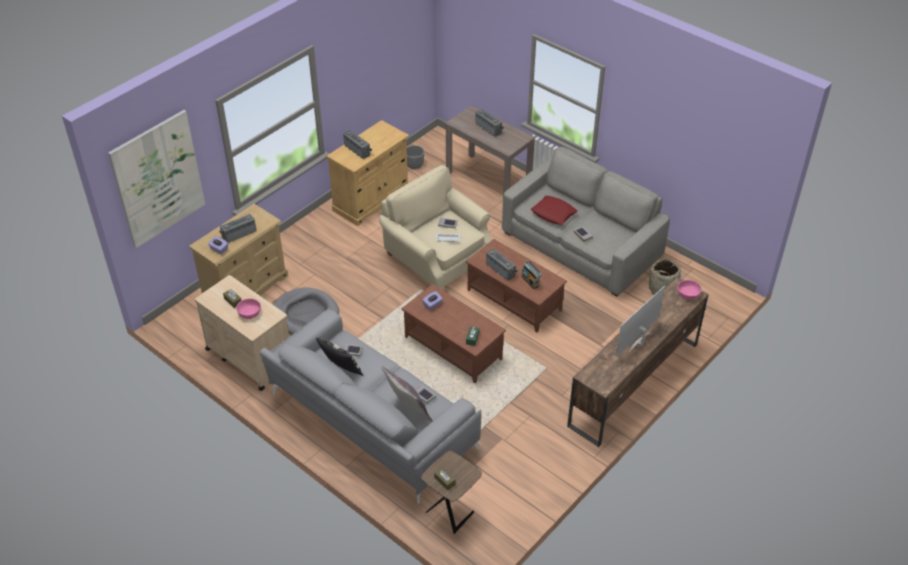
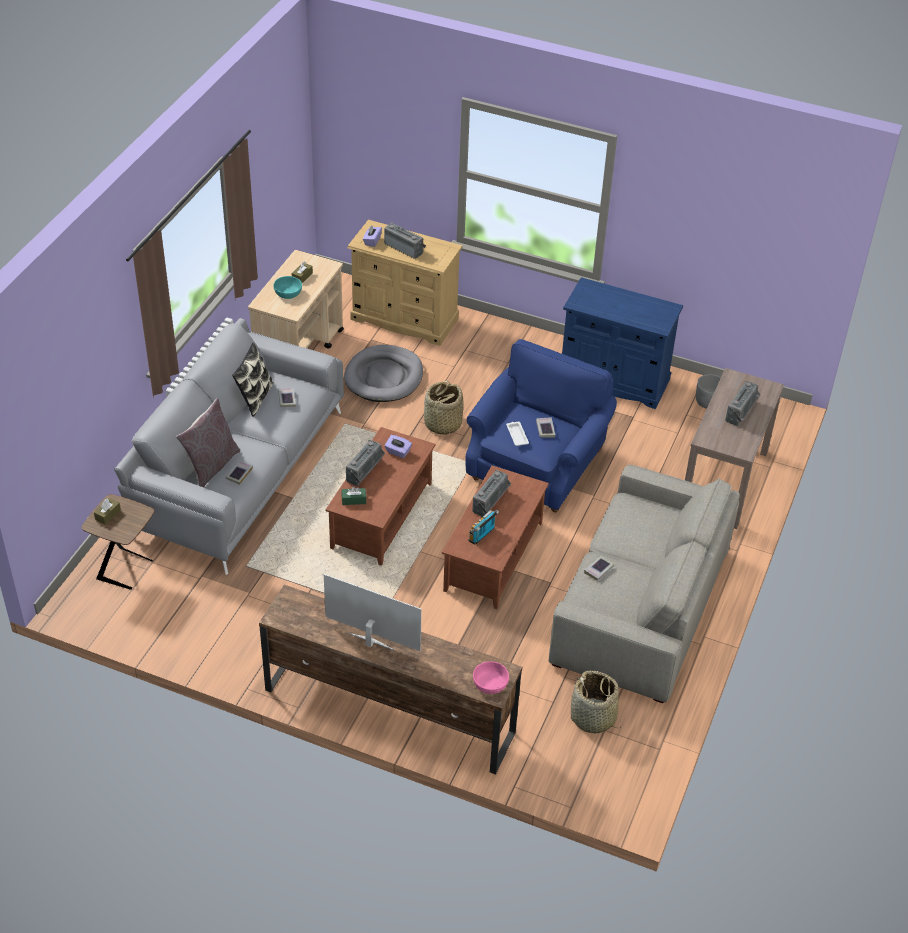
camera: 70 degrees right, 0 degrees up
(158, 179) = (369, 126): picture -> none
(249, 313) = (288, 293): pink bowl -> turquoise bowl
(358, 150) = (608, 300): radio -> radio (366, 472)
(371, 200) = (613, 380): beige cabinet -> blue cabinet
(373, 294) = (442, 424): none -> basket
(436, 257) = (537, 464): beige armchair -> blue armchair
(553, 213) = (629, 531): red pillow -> none

